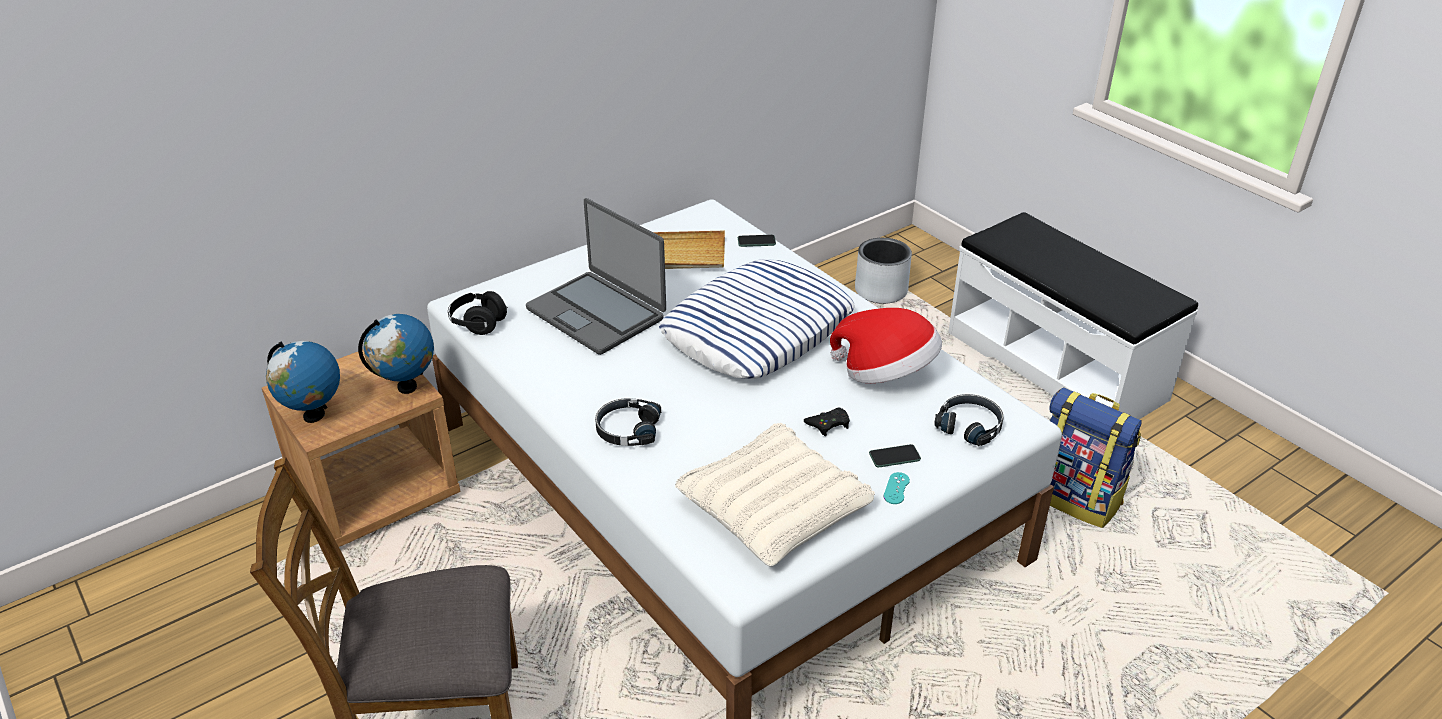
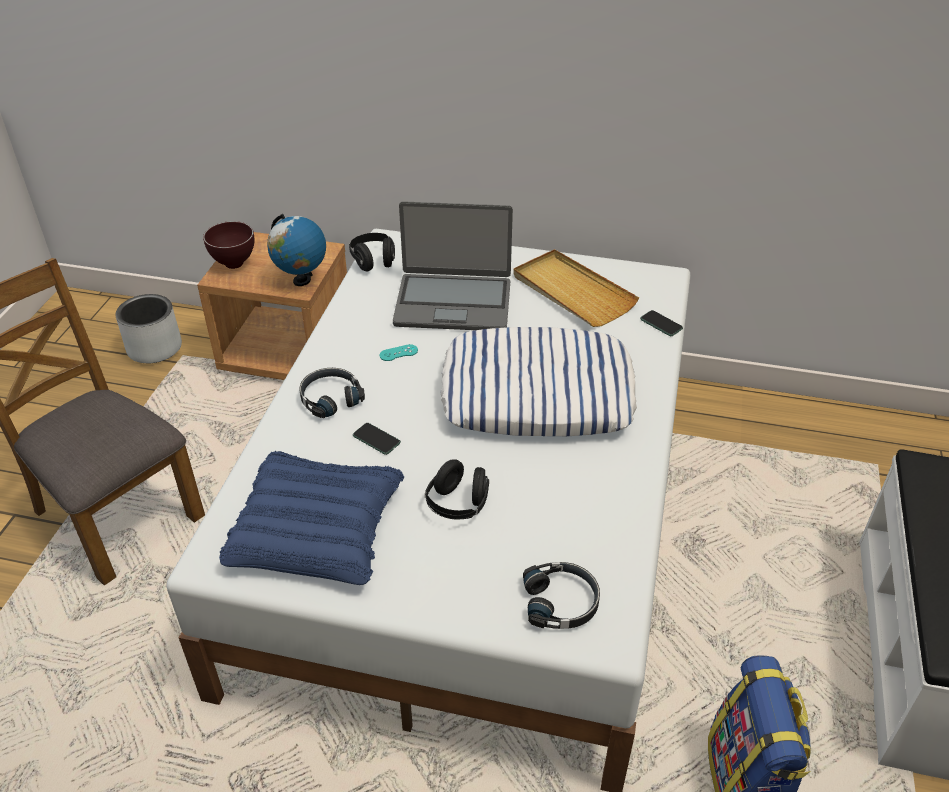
camera: 50 degrees right, 5 degrees up
(313, 416) = (233, 265): globe -> brown bowl
(597, 313) = (453, 303): laptop -> laptop turned 90 degrees counterclockwise
(774, 506) = (317, 530): beige pillow -> blue pillow
(828, 424) = (458, 504): black game controller -> black headphones
(880, 290) = (851, 460): grey planter -> grey planter (155, 348)
(886, 373) = (572, 502): hat -> none
(894, 457) = (458, 571): phone -> phone (376, 439)
(896, 488) = (415, 596): turquoise game controller -> turquoise game controller (398, 353)

